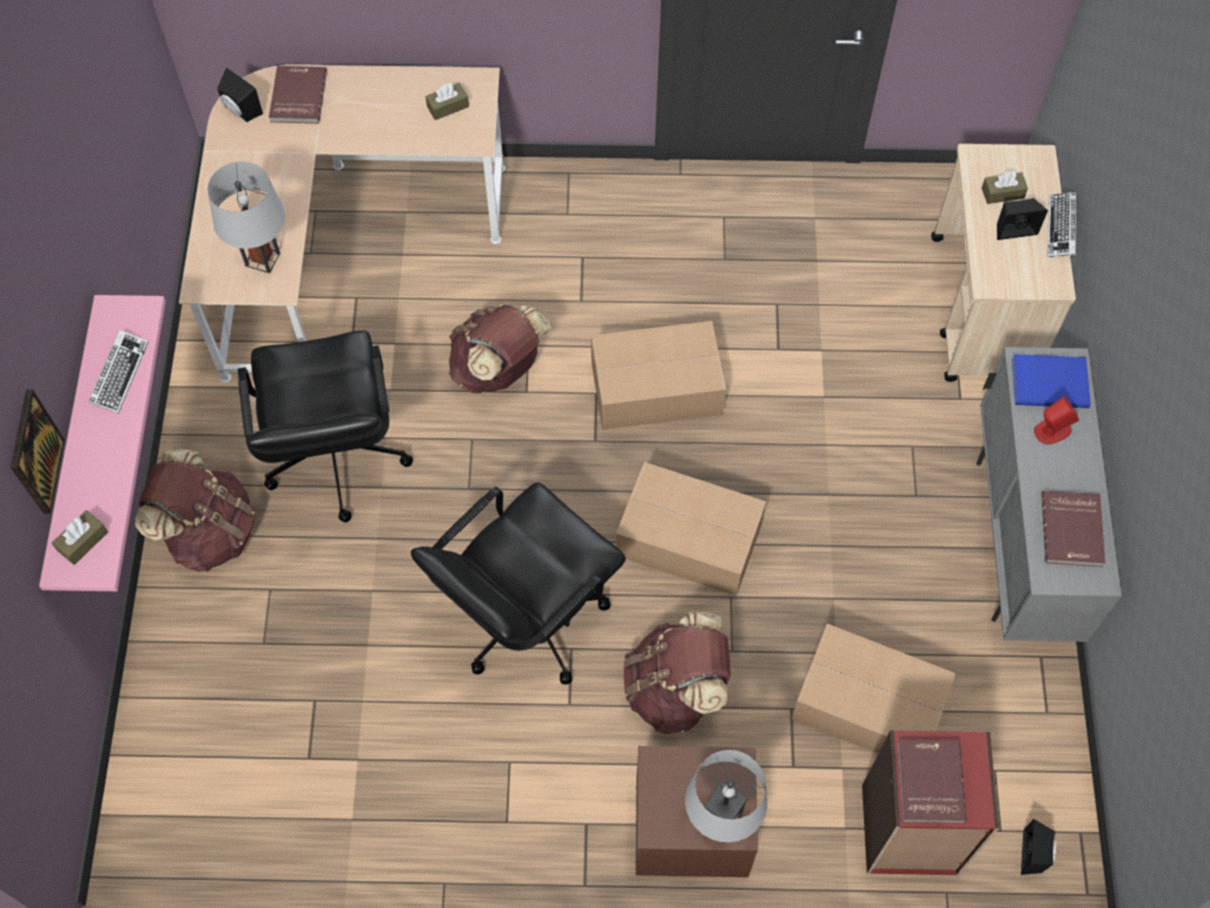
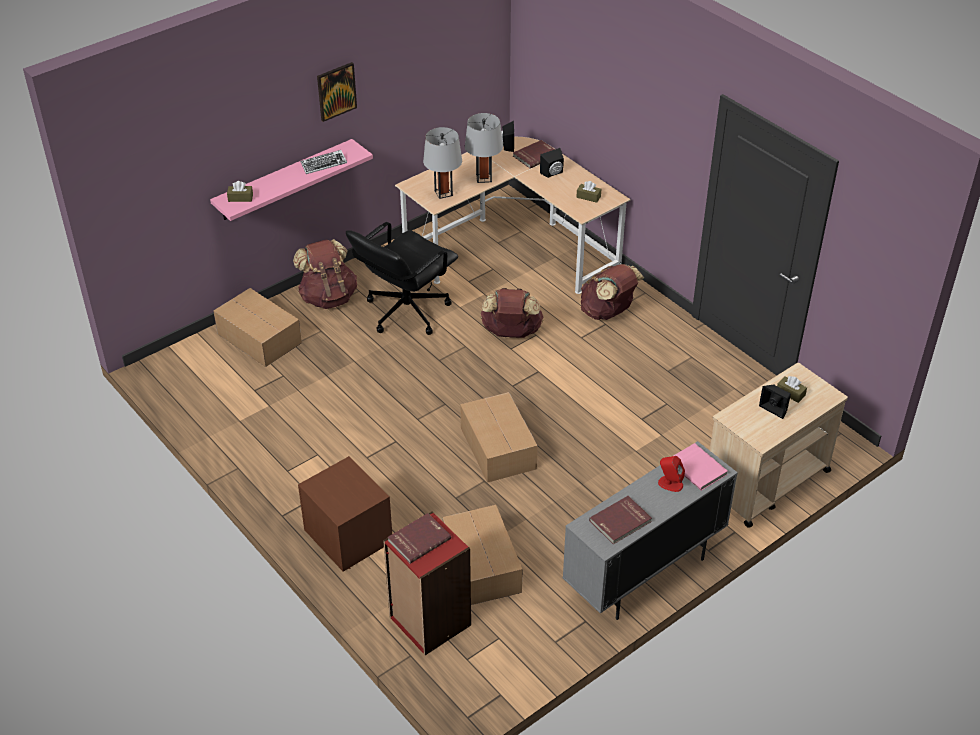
camera: 50 degrees right, 20 degrees down
(35, 452) = (253, 147): picture -> picture (336, 91)
(527, 618) = (395, 417): black office chair -> none
(654, 387) = (565, 388): cardboard box -> cardboard box (259, 337)
(675, 689) = (413, 489): brown backpack -> brown backpack (608, 312)
(720, 822) = (339, 505): grey table lamp -> grey table lamp (484, 178)
(1035, 854) = (468, 681): black speaker -> black speaker (553, 173)
(1049, 382) = (698, 468): blue book -> pink book
(1061, 227) = (799, 425): keyboard -> none

